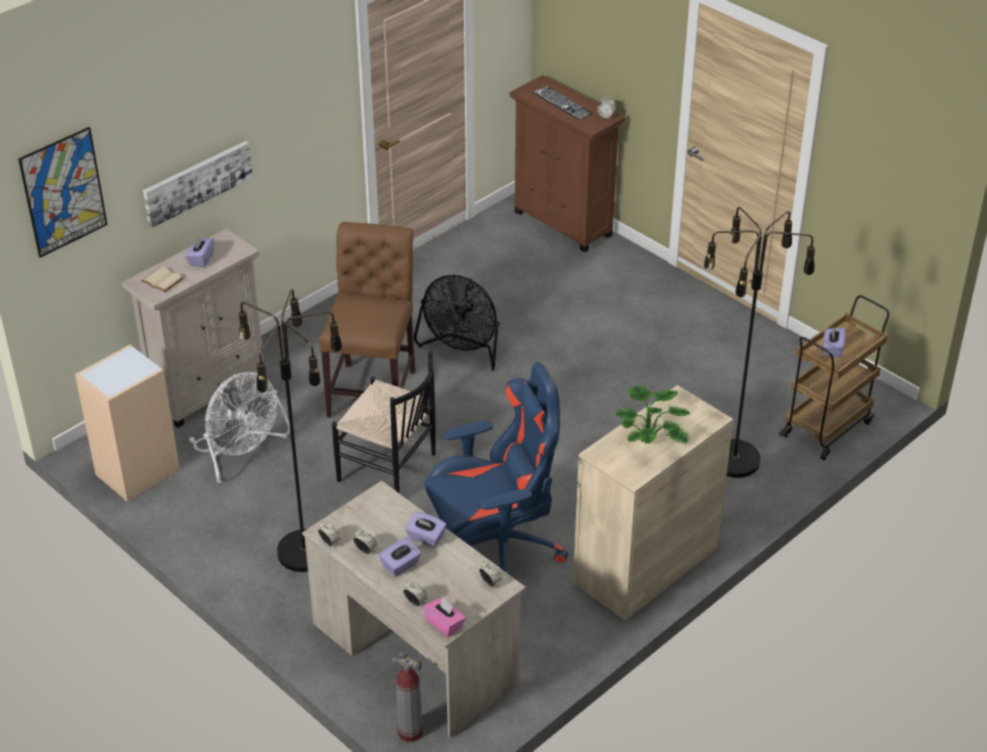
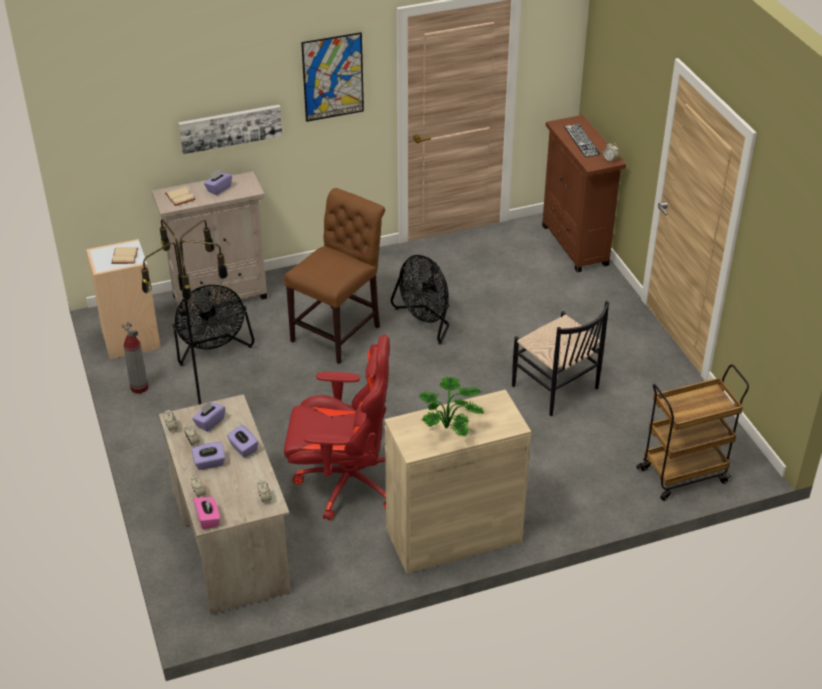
camera: 25 degrees right, 0 degrees up
(63, 192) = (104, 107): picture -> picture (333, 77)
(128, 368) = (124, 256): none -> beige book
(238, 452) = (209, 348): white fan -> black fan
(390, 469) = (309, 395): black chair -> black chair (557, 389)
(410, 732) = (185, 599): fire extinguisher -> fire extinguisher (139, 387)
(492, 552) = (341, 484): blue office chair -> red office chair
(734, 459) = (586, 475): floor lamp -> none
(832, 349) = (688, 404): purple tissue box -> purple tissue box (209, 422)

